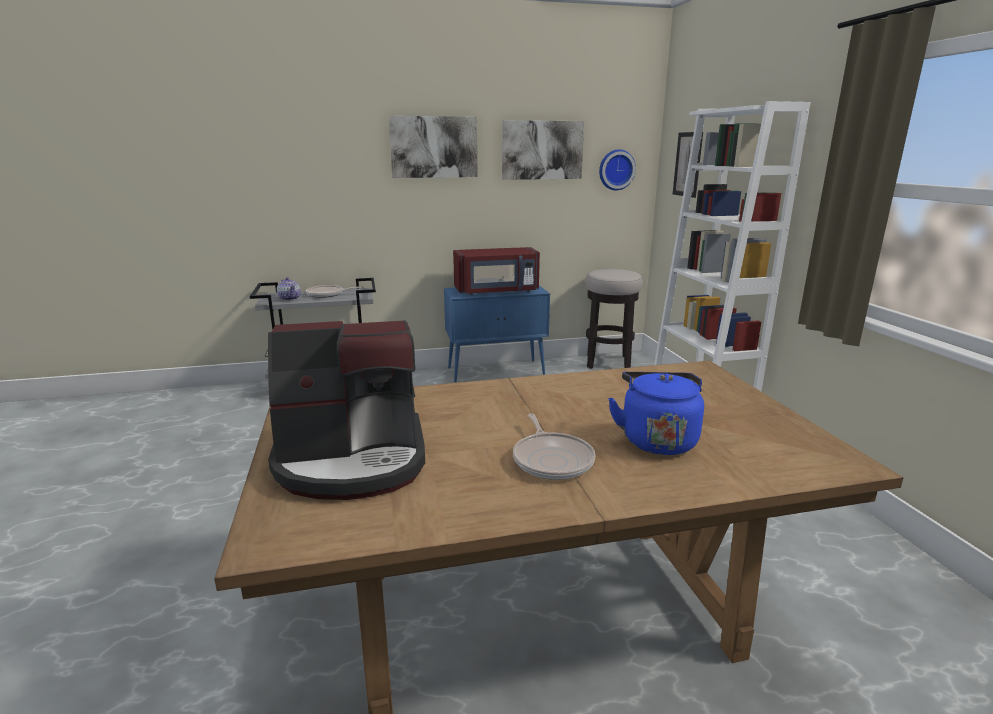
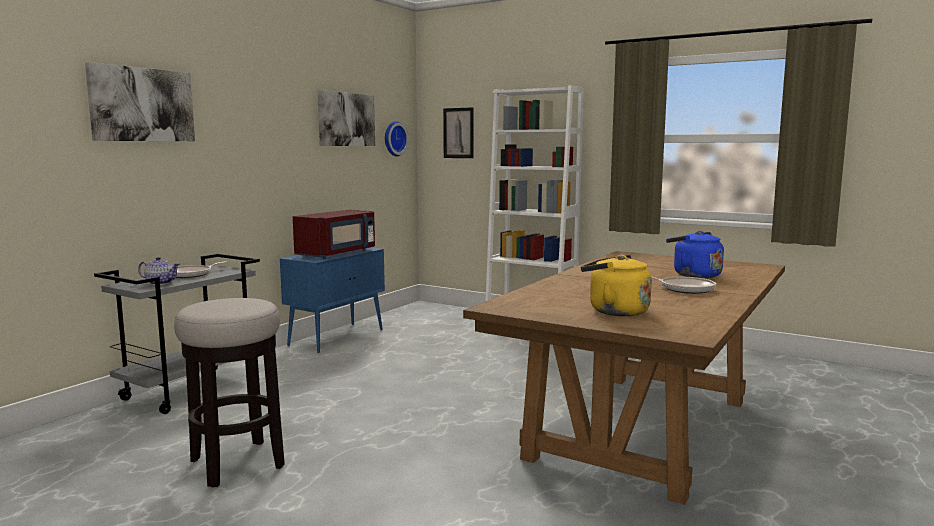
camera: 45 degrees left, 10 degrees down
(353, 460) = (614, 311): coffee machine -> yellow kettle
(434, 147) = (266, 112): picture -> picture (142, 104)
(608, 362) = (412, 312): stool -> stool (237, 463)

